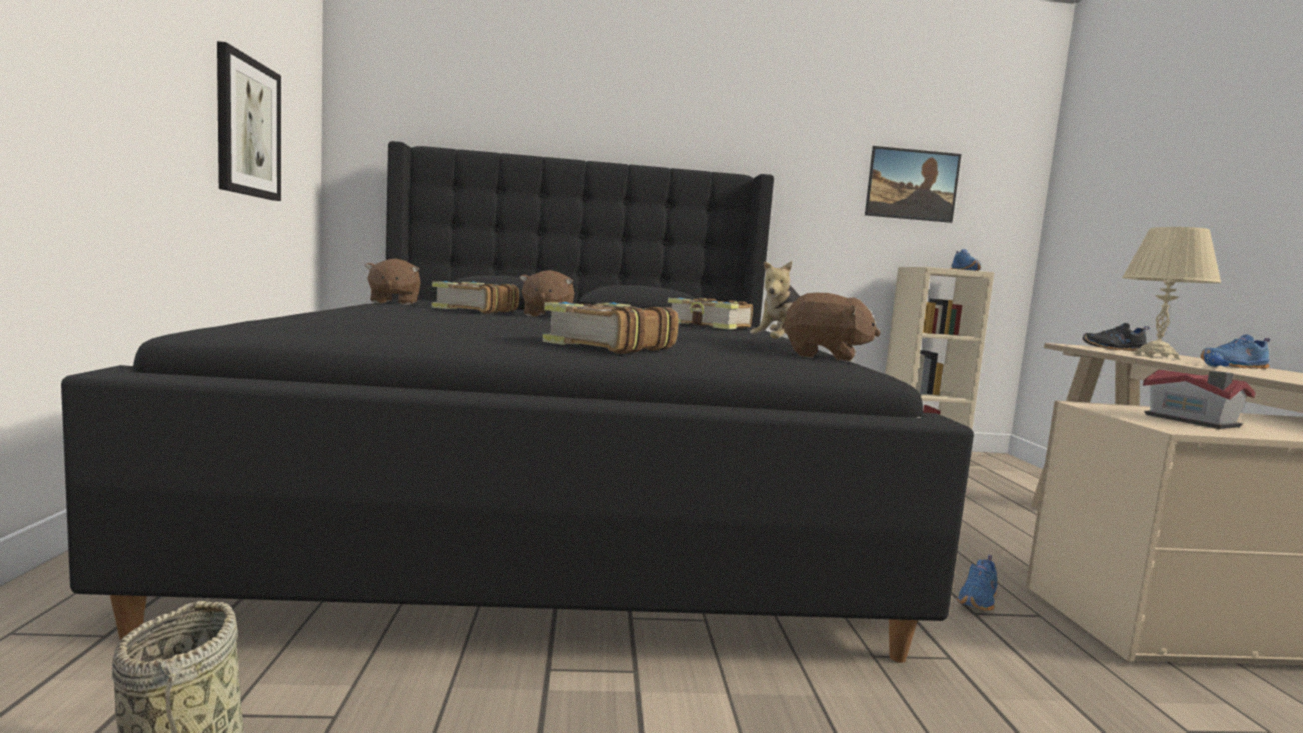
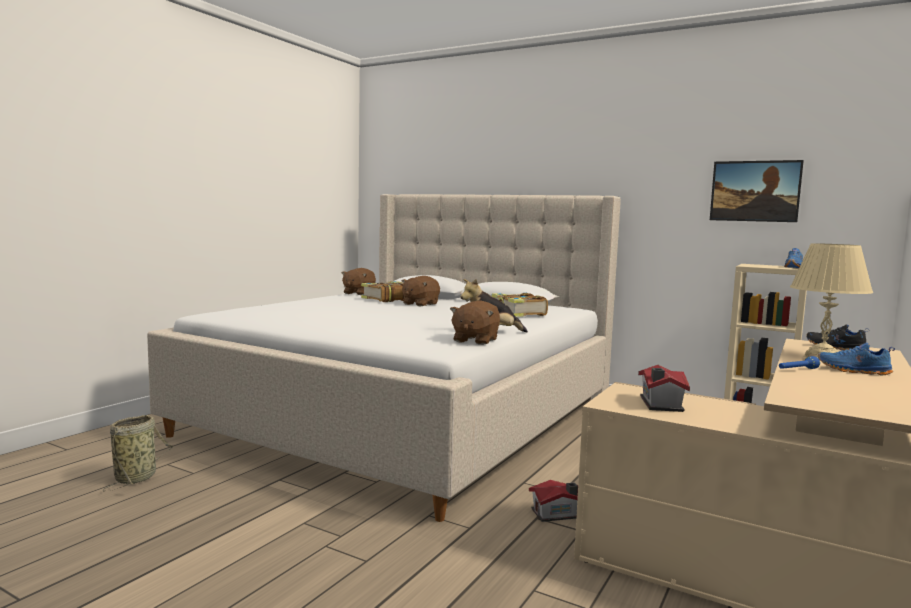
camera: 35 degrees right, 0 degrees up
(247, 128) = (295, 201): picture -> none
(560, 498) = (409, 416): black bed -> beige bed
(609, 346) = (352, 328): book -> none
(824, 357) = (475, 340): brown plush toy -> brown plush toy turned 60 degrees clockwise
(979, 600) = (556, 514): blue shoe -> toy house

